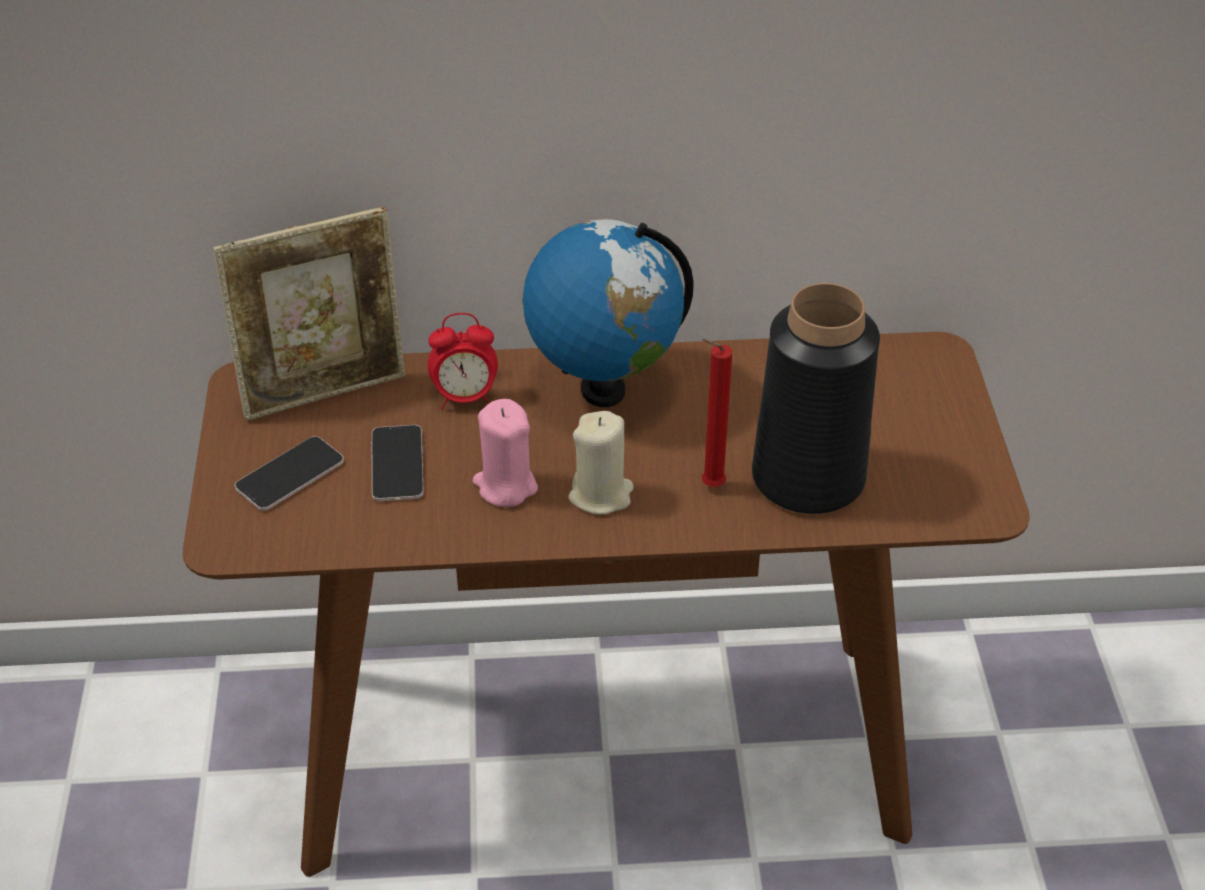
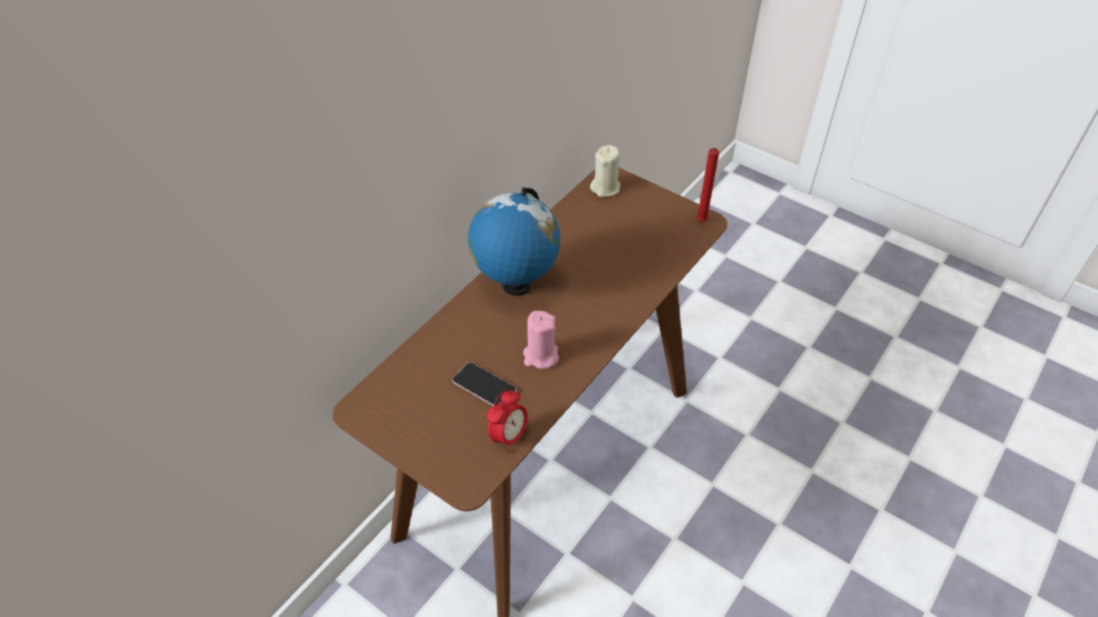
camera: 50 degrees left, 5 degrees up
(290, 475) = (446, 431): phone -> none
(325, 392) = (402, 383): picture frame -> none
(465, 398) = (467, 335): alarm clock -> alarm clock (508, 436)
(601, 495) = (580, 328): beige candle -> beige candle (605, 188)
(709, 486) = (612, 291): red candle -> red candle (700, 222)
(807, 477) = (637, 259): black vase -> none

